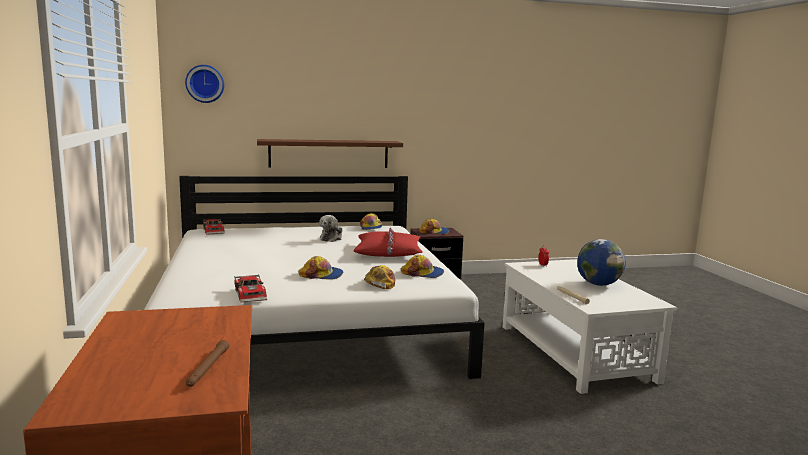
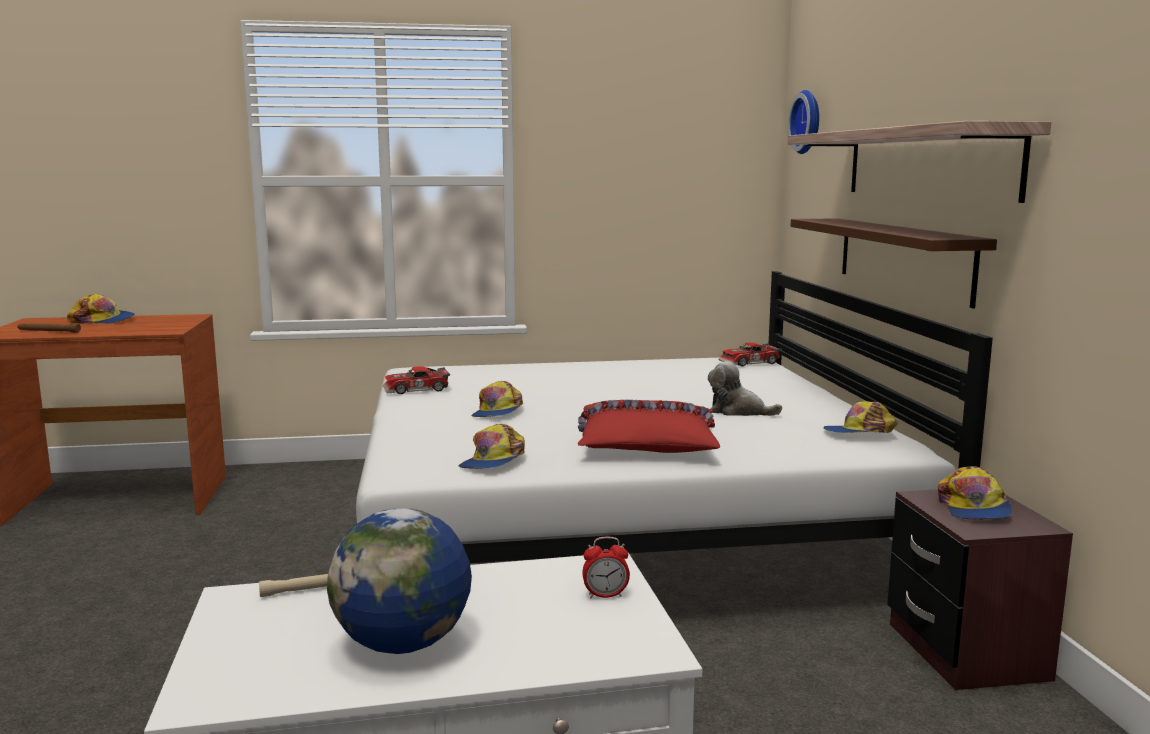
camera: 95 degrees right, 0 degrees up
(344, 112) = (926, 163): none -> shelf
(380, 283) = (445, 437): cap -> cap (103, 320)

